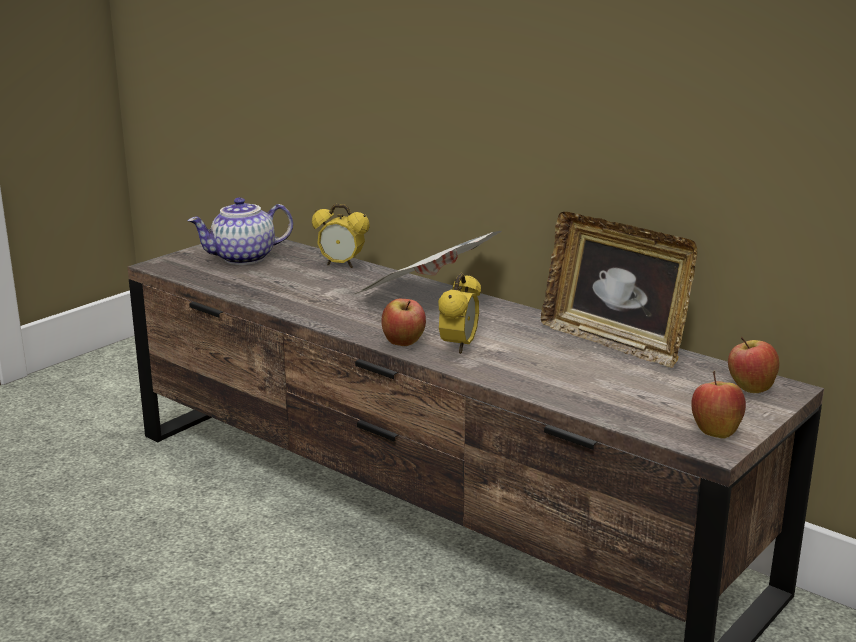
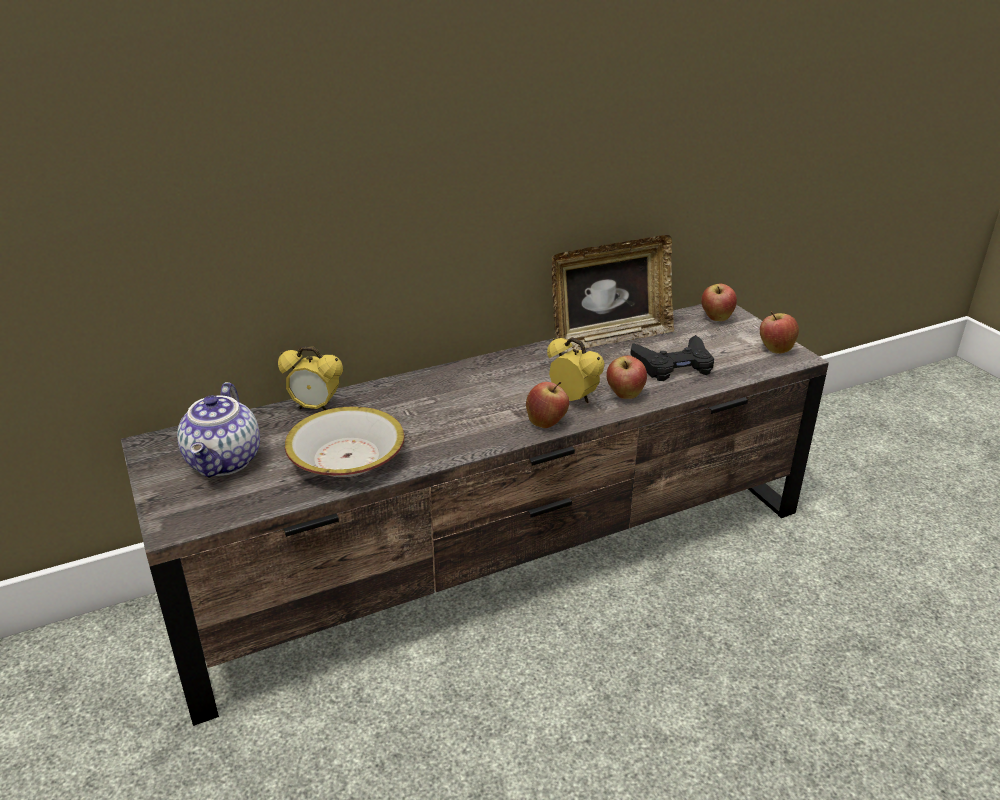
camera: 65 degrees left, 10 degrees up
(280, 289) = (347, 458): none -> bowl
(341, 265) = (315, 408): alarm clock -> alarm clock turned 60 degrees clockwise
(426, 300) = (455, 388): newspaper -> none
(495, 367) = (625, 395): none -> apple
(593, 381) = (674, 365): none -> black game controller

